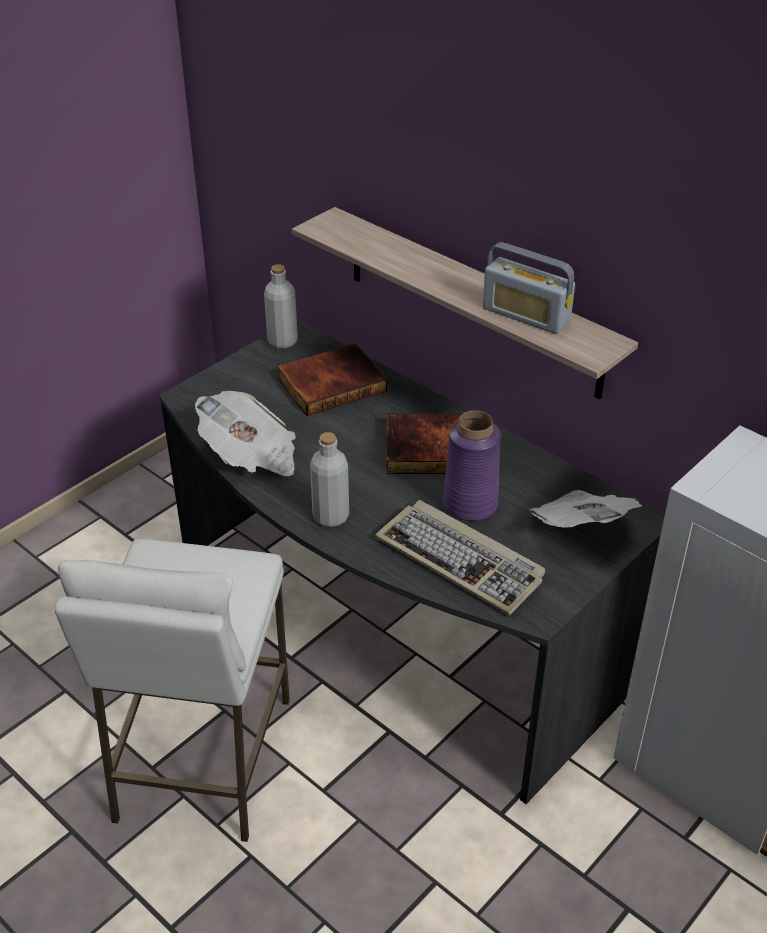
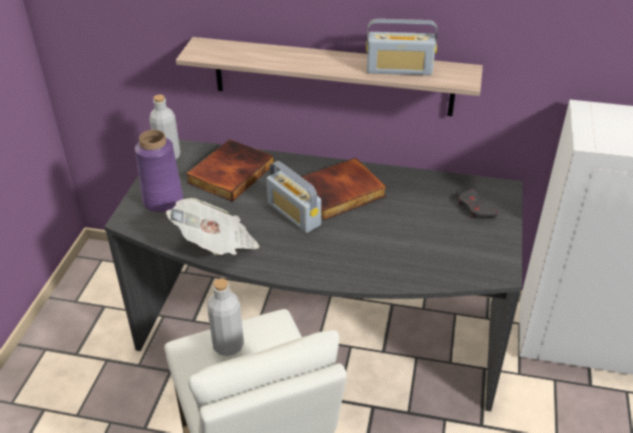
camera: 30 degrees left, 0 degrees up
(331, 516) = (312, 264): grey bottle -> grey bottle (228, 345)
(360, 455) = (294, 214): none -> radio
(461, 560) = (424, 258): keyboard -> none
(470, 504) = (396, 219): purple vase -> purple vase (163, 201)
(580, 529) = (475, 208): newspaper -> grey game controller

